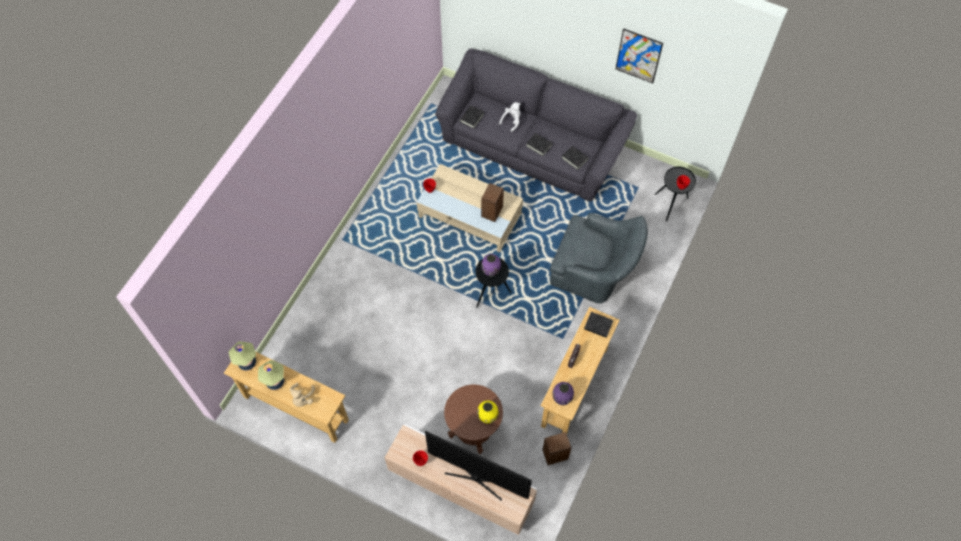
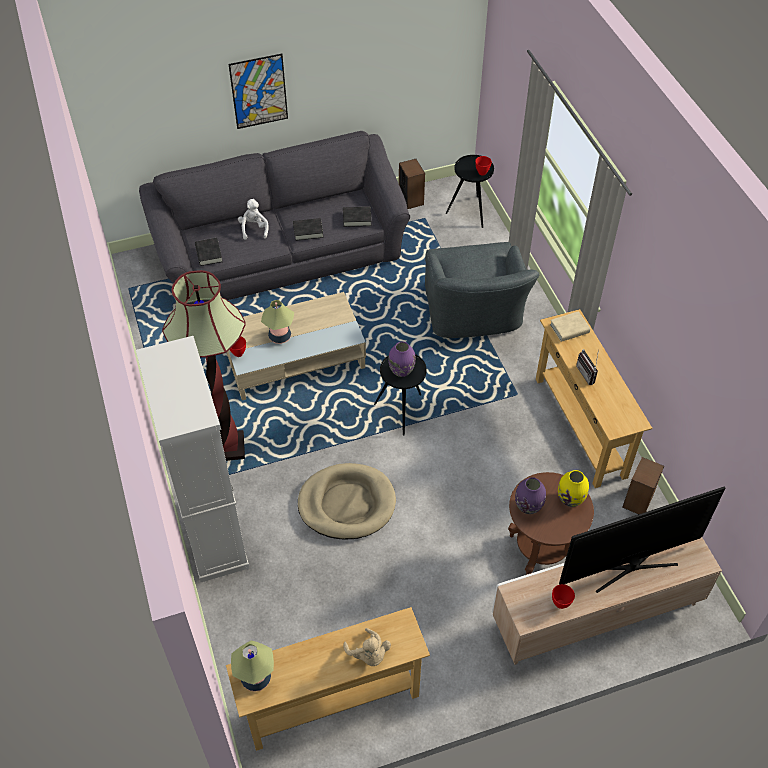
camera: 45 degrees left, 10 degrees down
(275, 382) = (315, 667): table lamp -> table lamp (280, 336)
(332, 277) = (213, 533): none -> white cabinet
(385, 238) = (228, 447): none -> floor lamp
(408, 318) = (347, 503): none -> beige dog bed
(492, 211) = (328, 325): speaker -> speaker (411, 199)
(562, 398) = (620, 417): purple vase -> purple vase (528, 506)
(594, 271) = (473, 315): grey armchair -> grey armchair turned 105 degrees clockwise
(598, 326) = (569, 329): black book -> beige book
(638, 56) = (361, 49): picture -> picture (259, 91)

